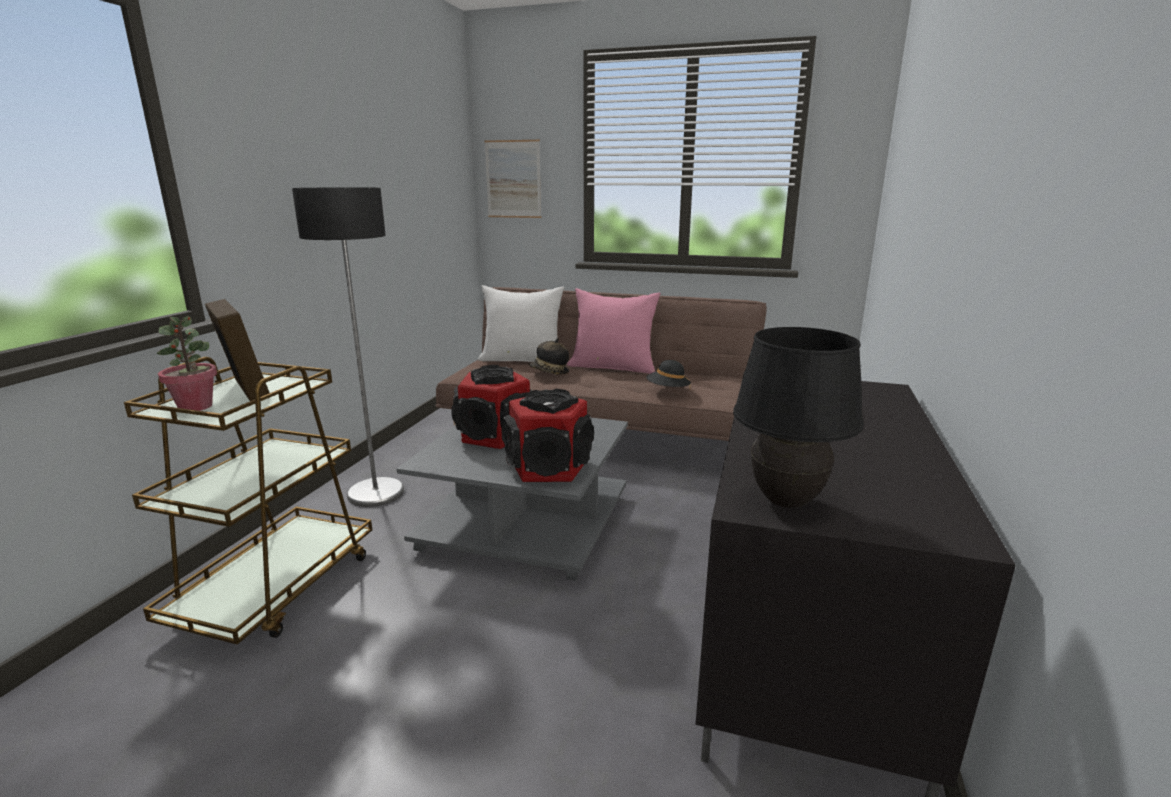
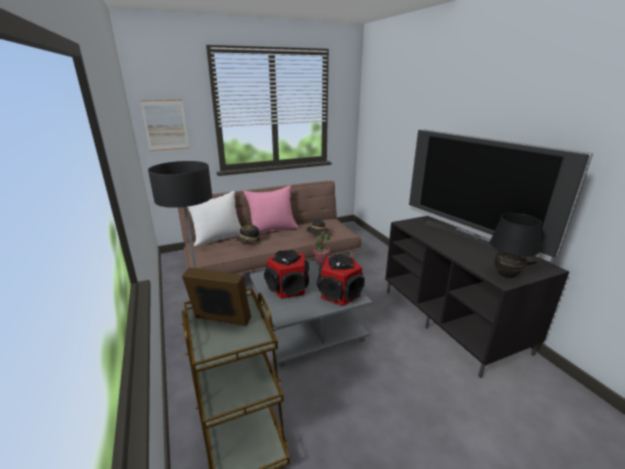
camera: 40 degrees left, 5 degrees up
(196, 407) = (223, 344): potted plant -> potted plant (321, 262)
(861, 436) = (473, 241): none -> television

